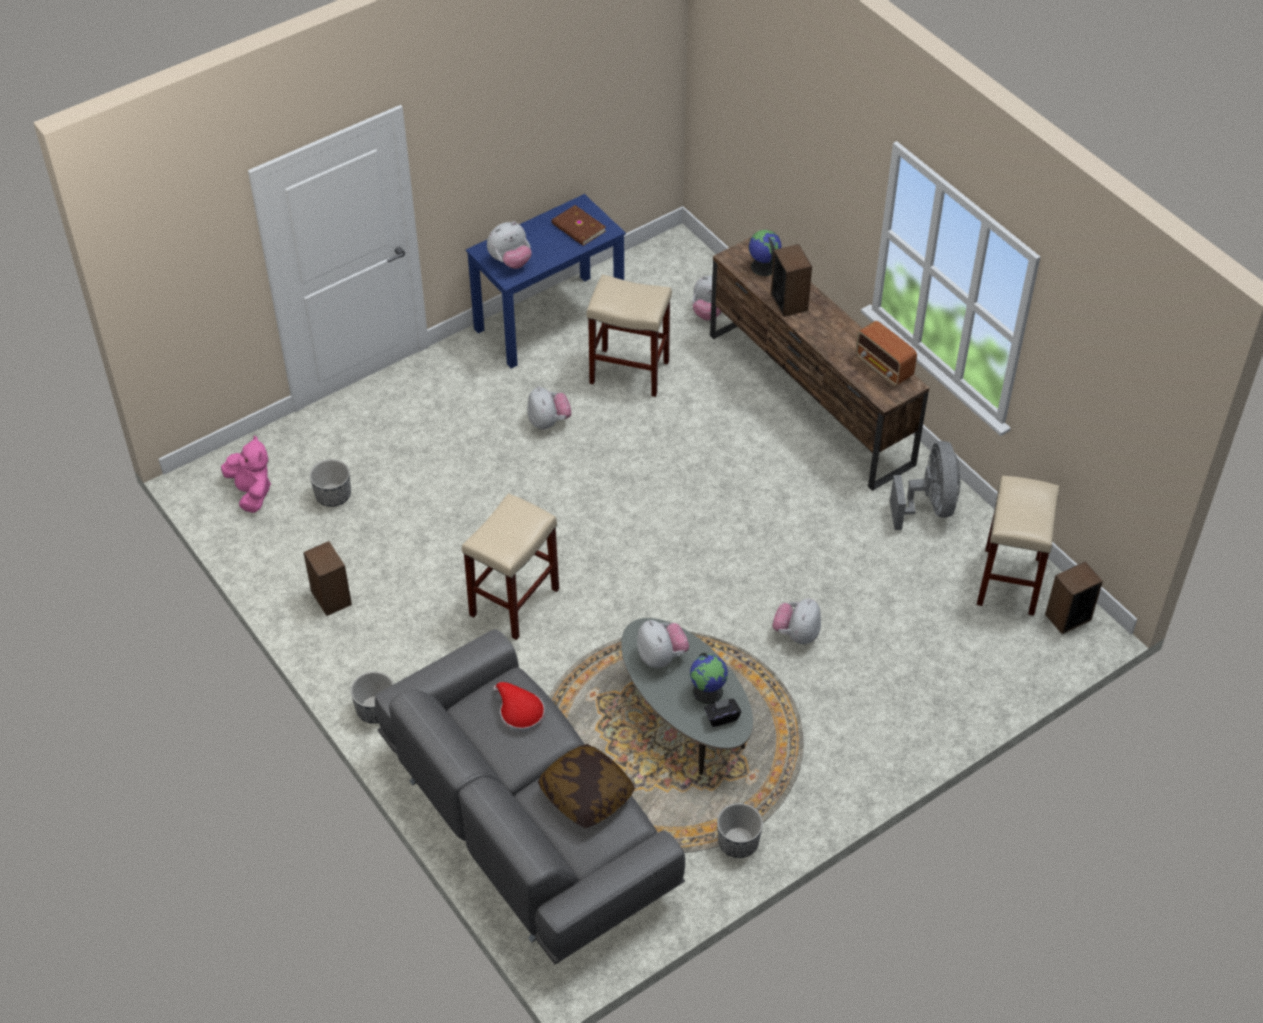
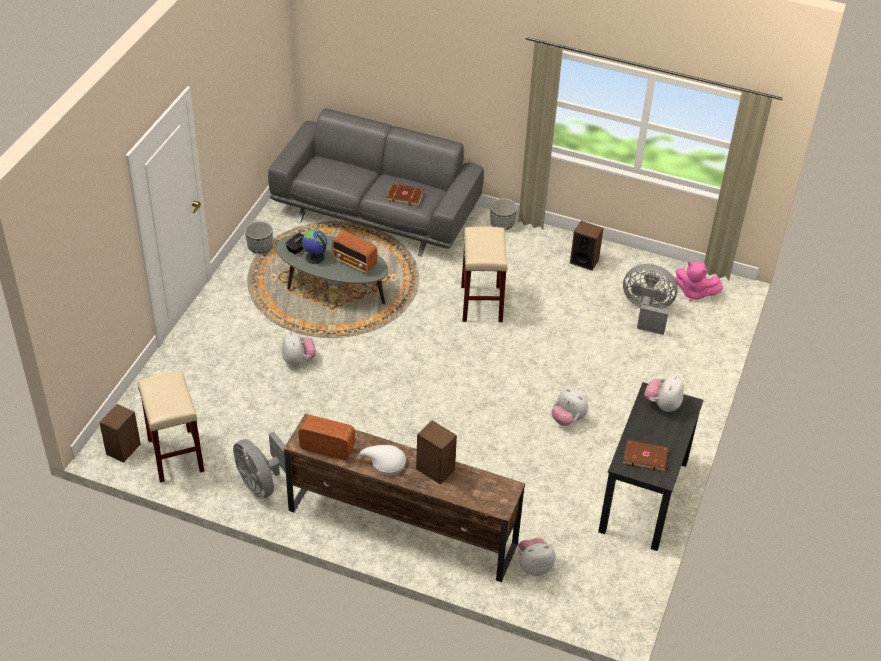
camera: 145 degrees right, 5 degrees down
(333, 495) = (647, 312): planter -> grey fan
(519, 712) = (405, 195): red hat -> brown book
(549, 320) = (643, 496): blue desk -> black desk
(586, 794) = (339, 178): pillow -> none
(628, 372) = (549, 482): beige stool -> none
(661, 657) = (355, 263): plush toy -> radio
(763, 267) = (478, 491): globe -> none
(834, 329) = (385, 463): none -> white hat

